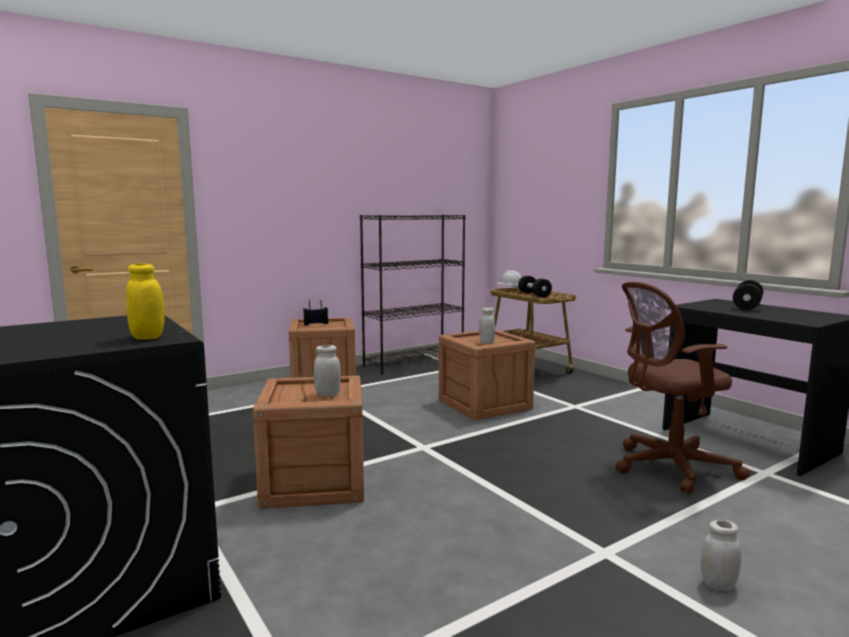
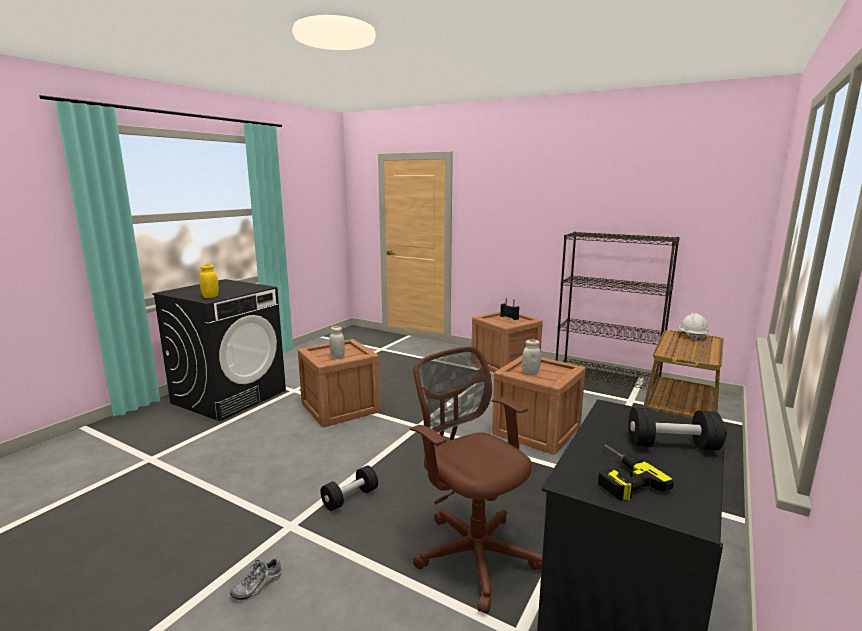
camera: 65 degrees right, 5 degrees up
(534, 295) = (678, 348): black dumbbell -> black dumbbell (350, 498)
(718, 585) = (258, 585): white jar -> shoe
(794, 316) = (618, 476): none -> power drill

